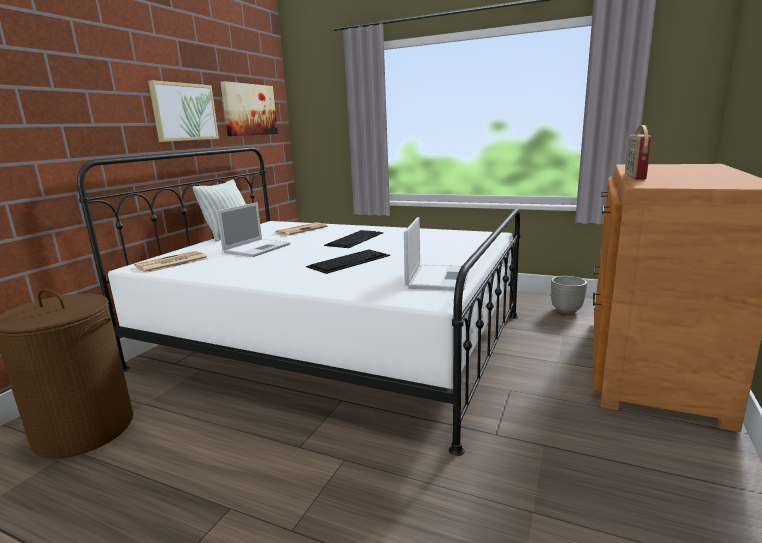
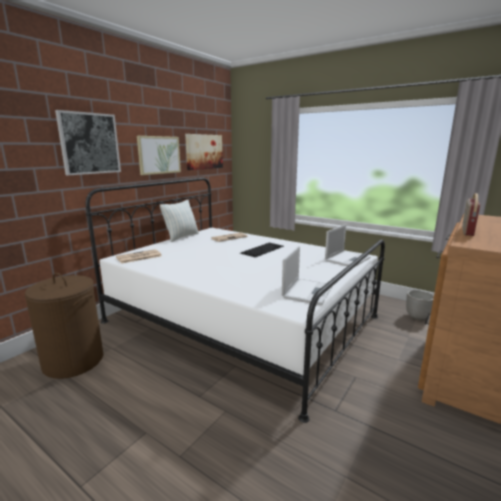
camera: 10 degrees right, 0 degrees up
(75, 89) = (89, 143): none -> picture
(257, 248) = (195, 250): laptop -> laptop (347, 259)
(349, 261) = (252, 268): keyboard -> none

